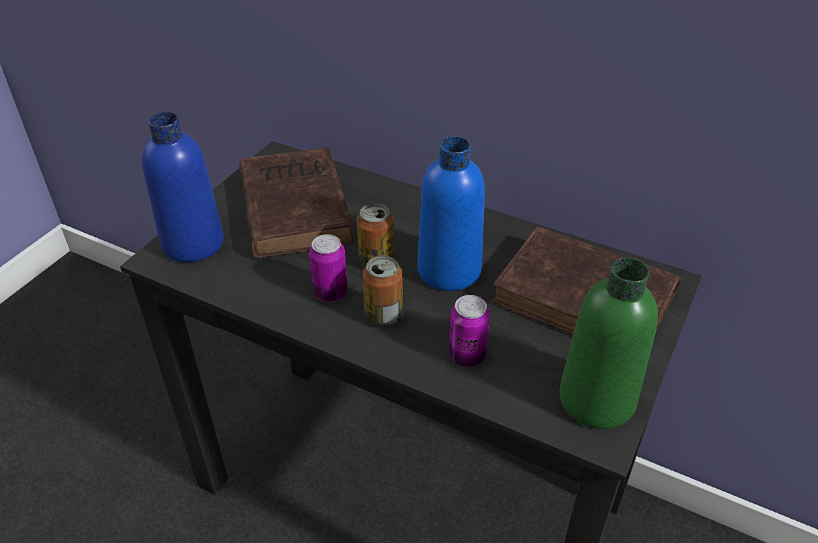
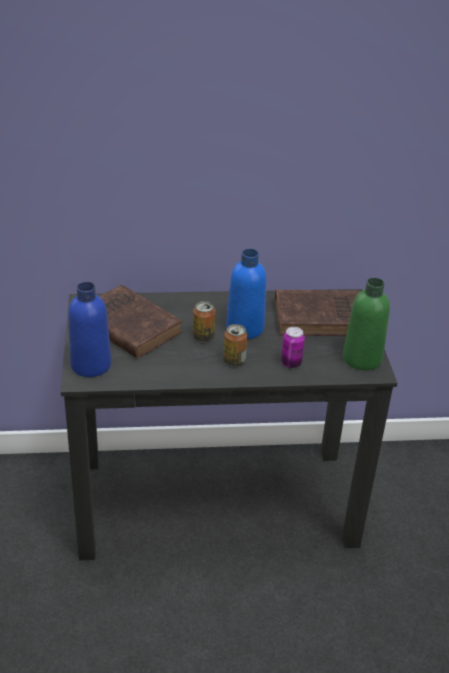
camera: 35 degrees left, 5 degrees down
(330, 293) = (196, 361): can -> none

